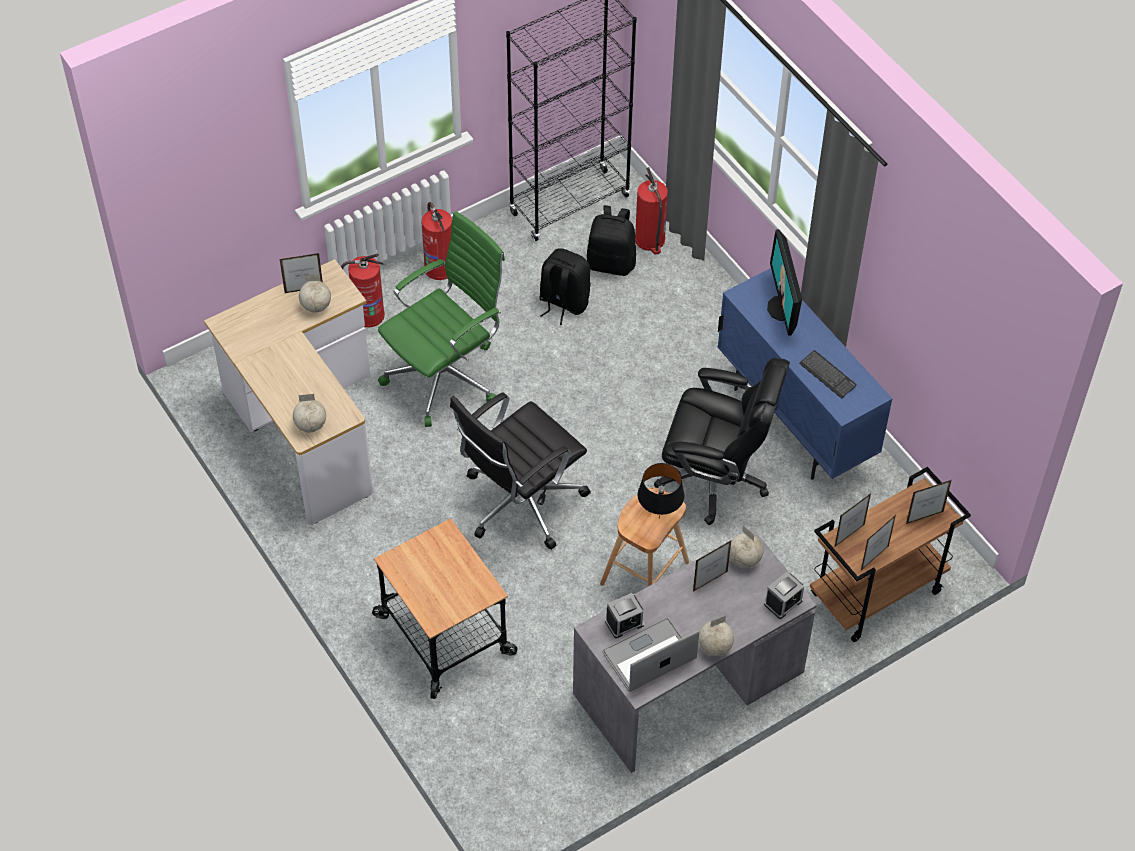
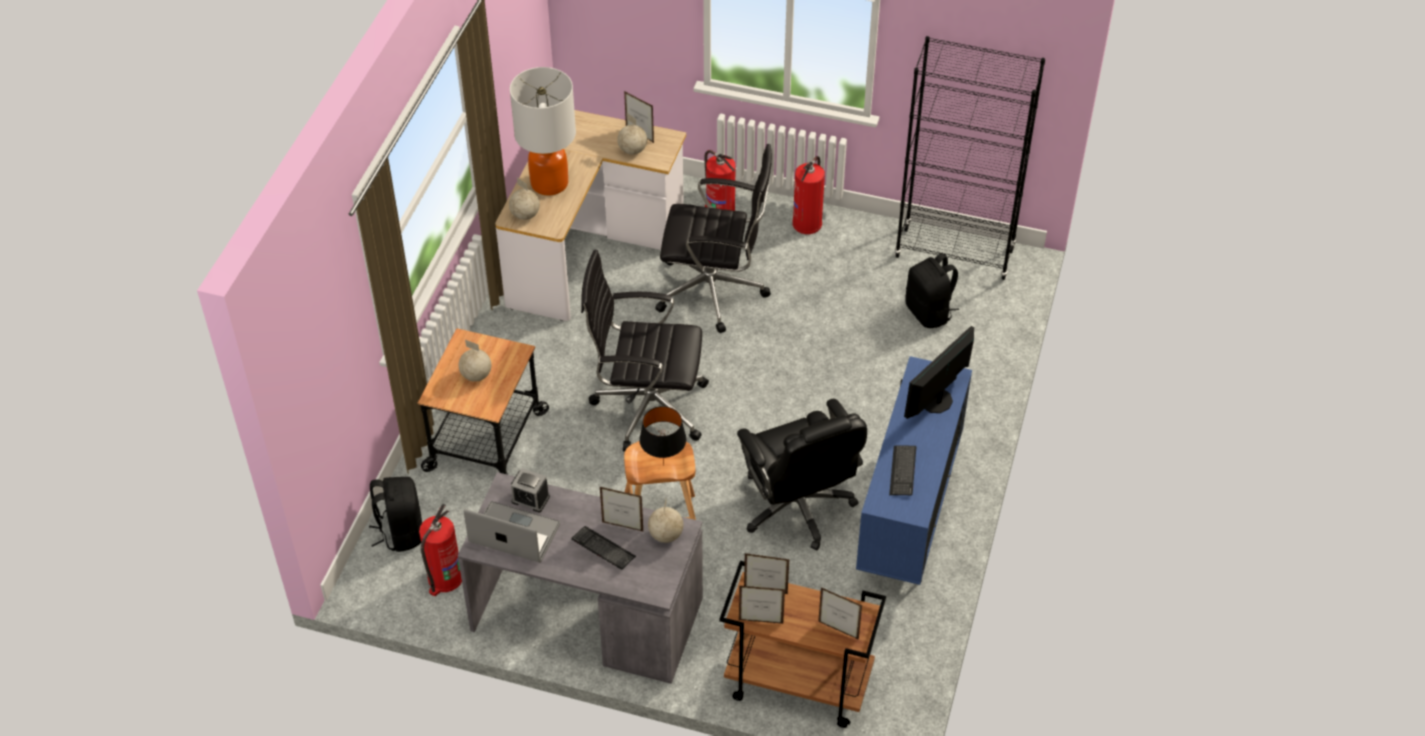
camera: 50 degrees right, 5 degrees down
(291, 385) = (549, 183): none -> table lamp
(446, 376) = (715, 291): green office chair -> black office chair
(563, 303) = (858, 310): black backpack -> black backpack (400, 532)
(650, 240) = (979, 320): fire extinguisher -> fire extinguisher (444, 579)
(715, 647) = (563, 569): globe -> globe (476, 376)
(720, 608) = (603, 548): none -> keyboard
(783, 602) = (649, 585): alarm clock -> none

